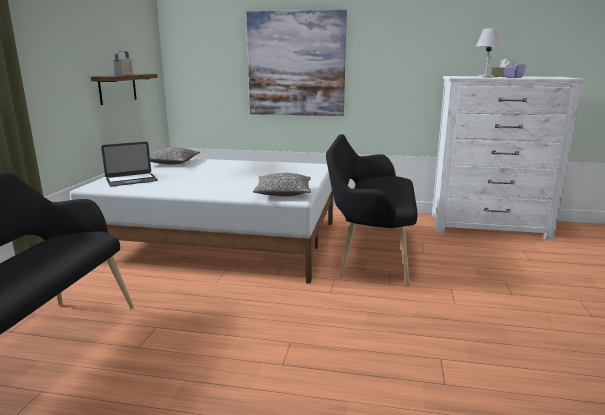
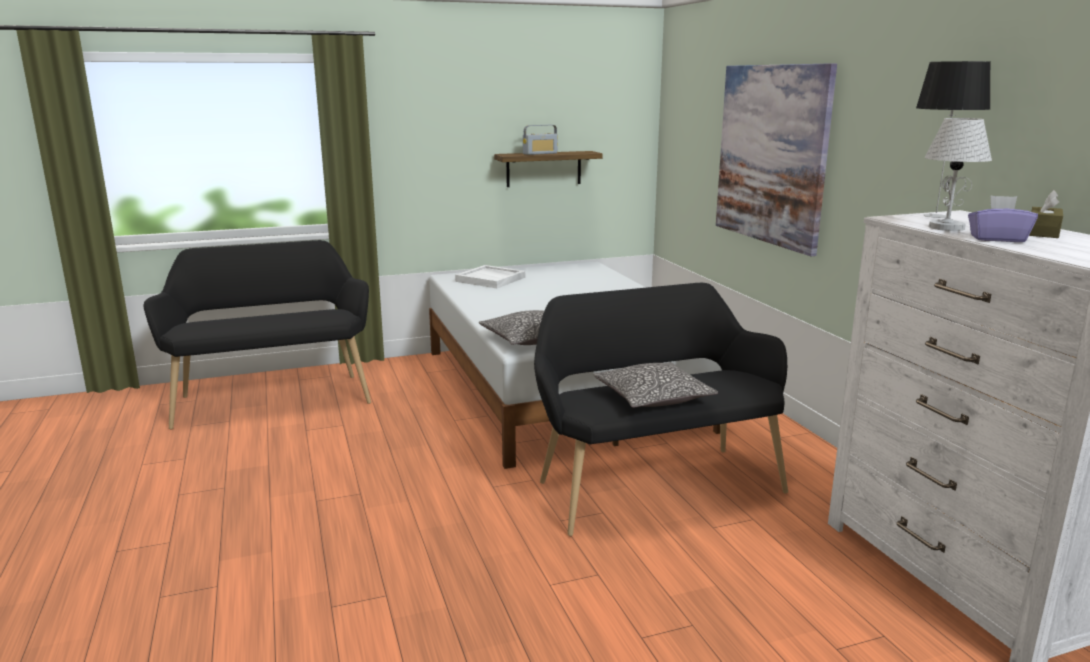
camera: 60 degrees right, 0 degrees up
(131, 180) = (491, 279): laptop -> white tray
(172, 163) = (583, 273): pillow -> pillow (653, 398)
(457, 76) = (936, 216): none -> table lamp

